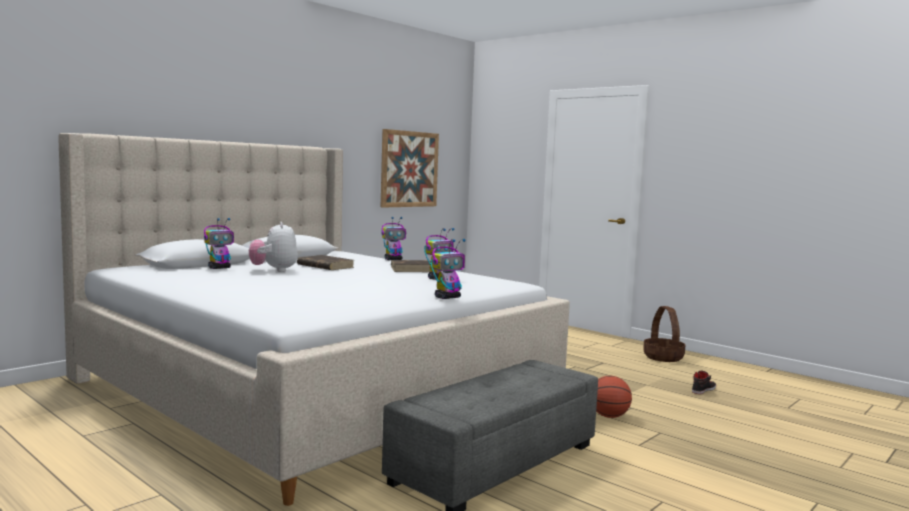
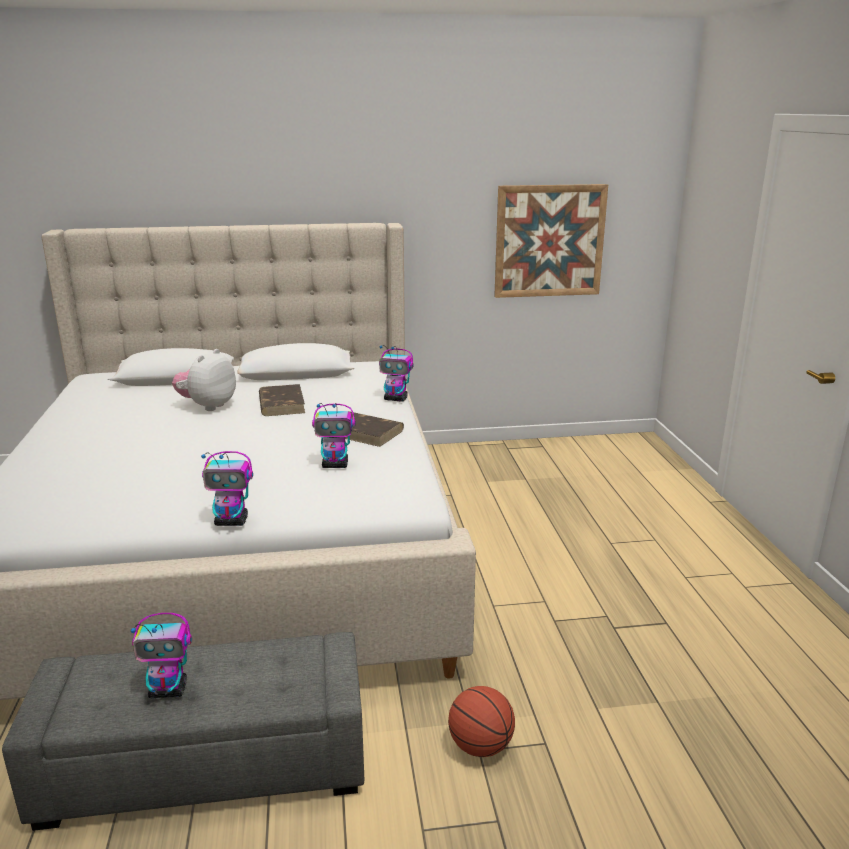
camera: 40 degrees right, 15 degrees up
(220, 268) = (171, 391): toy robot -> toy robot (169, 690)
(662, 357) = (796, 646): basket -> none
(703, 390) = (742, 756): black shoe -> none

